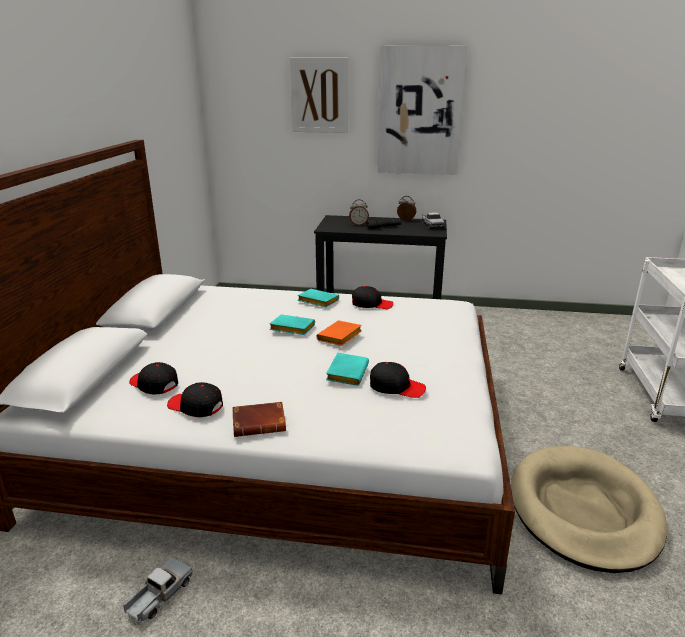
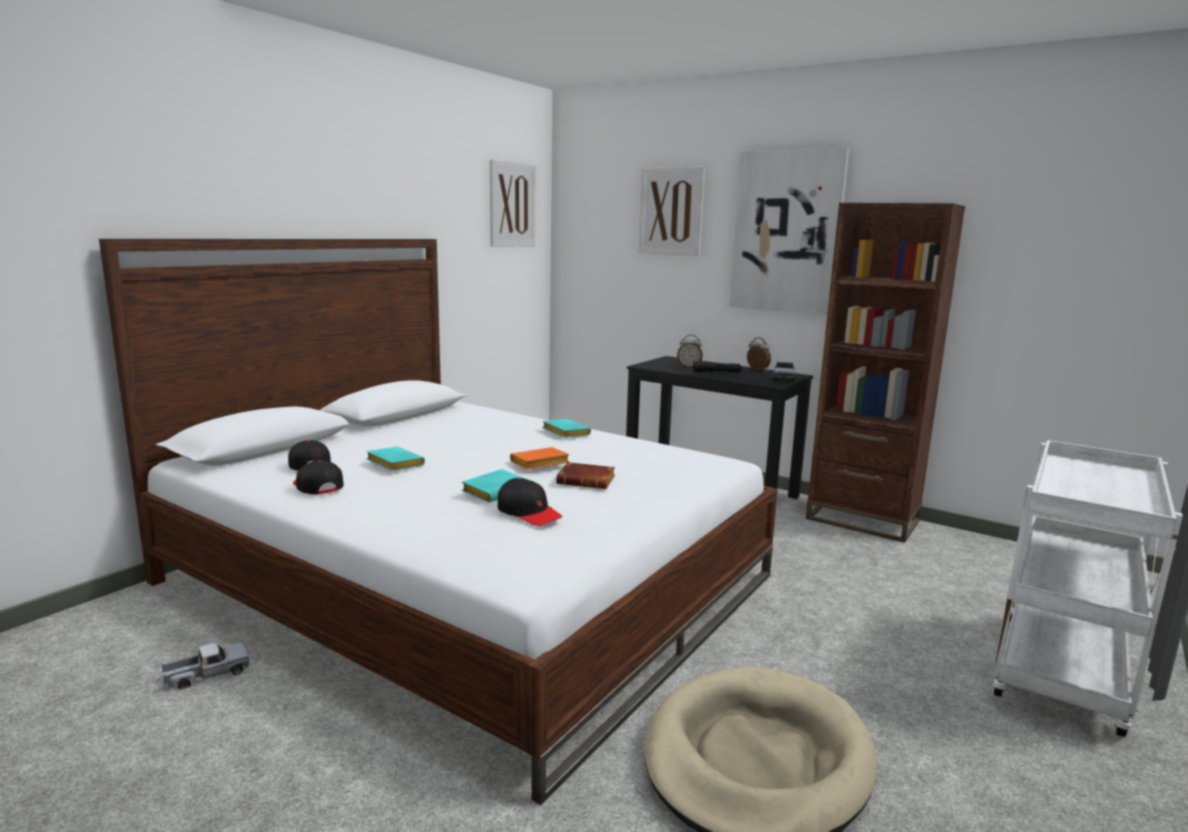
camera: 25 degrees right, 10 degrees down
(179, 95) = (512, 204): none -> picture
(260, 423) = (352, 511): brown book -> brown book (588, 481)
(291, 329) = (499, 448): turquoise book -> turquoise book (393, 464)
(371, 304) = (622, 444): black cap -> none
(489, 316) = (862, 520): none -> brown bookcase

